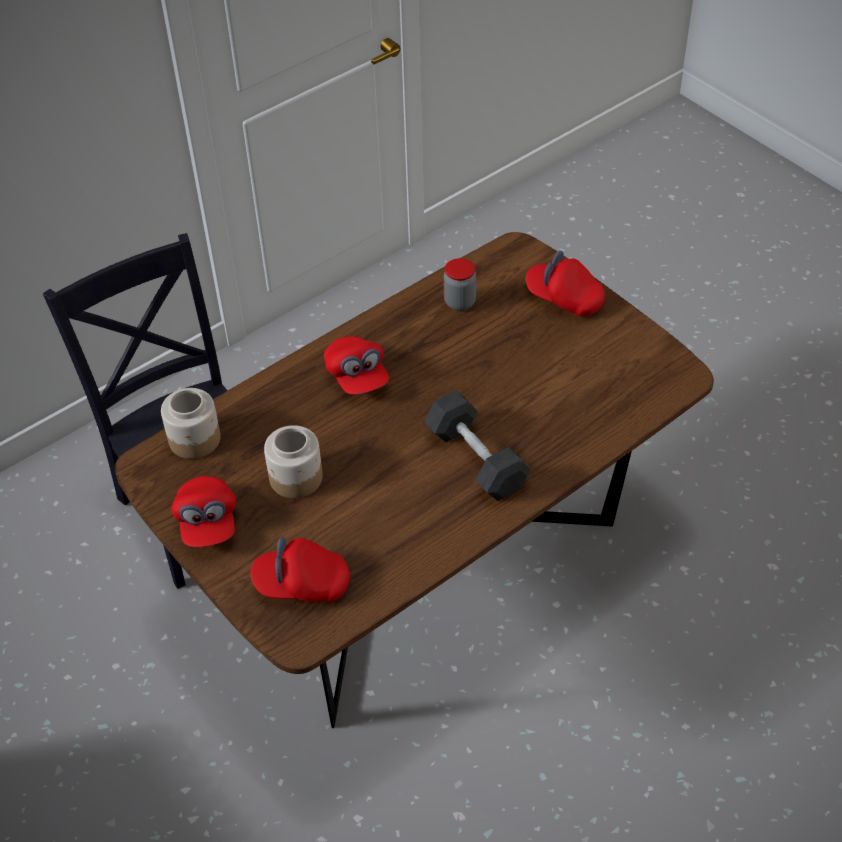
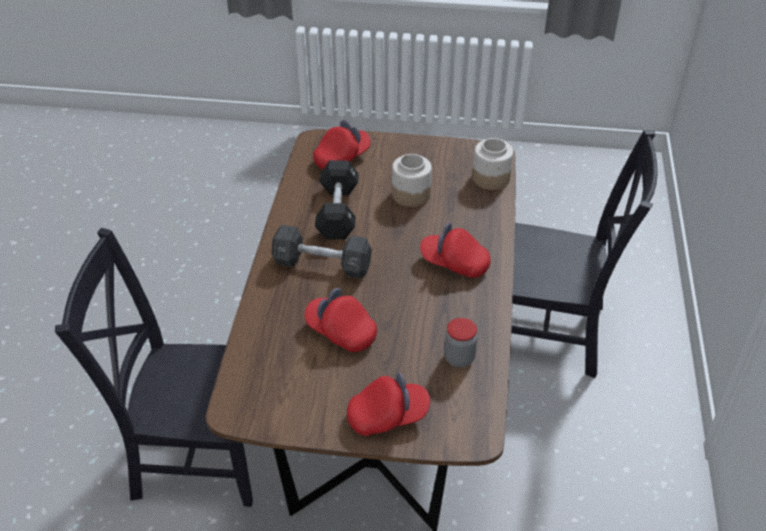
camera: 135 degrees right, 5 degrees down
(207, 523) = (424, 152): red cap -> red cap (341, 332)
(393, 510) = (337, 212): none -> black dumbbell
(656, 643) = (196, 454): none -> black chair

